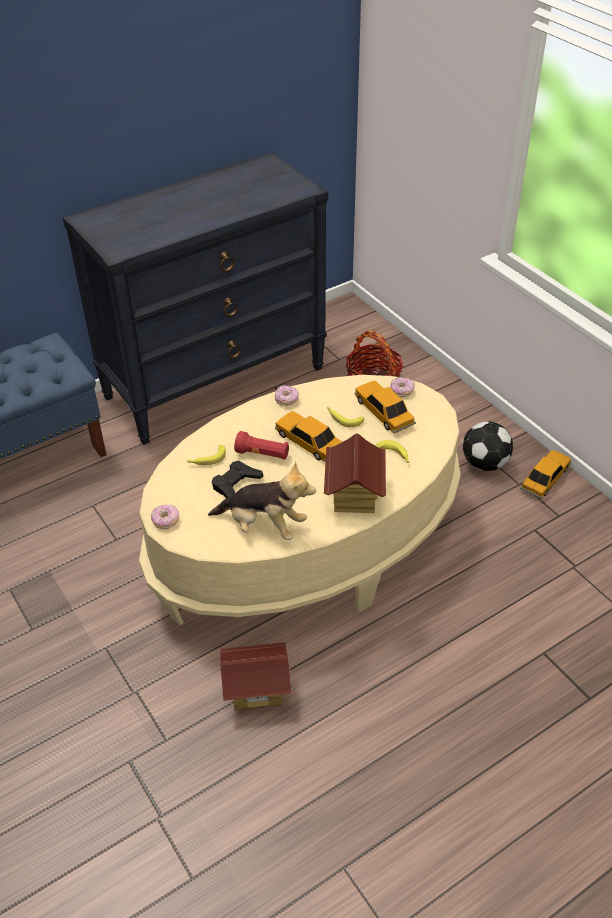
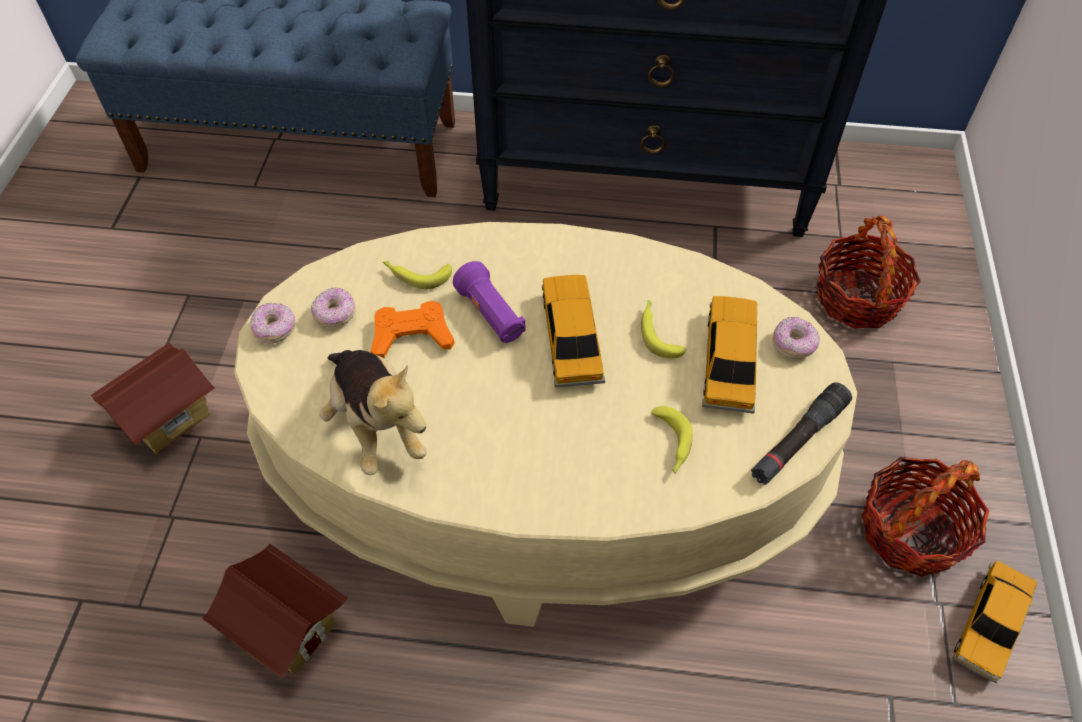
camera: 40 degrees right, 10 degrees up
(236, 483) = (411, 335): black game controller -> orange game controller
(263, 454) = (491, 315): red flashlight -> purple flashlight
(286, 400) = (609, 253): donut -> donut (335, 314)
(354, 495) = (543, 467): toy house -> toy house (168, 417)
(440, 424) = (798, 440): none -> black flashlight
(485, 464) = (910, 531): football -> basket
(545, 479) = (989, 625): toy car -> toy car turned 135 degrees clockwise

